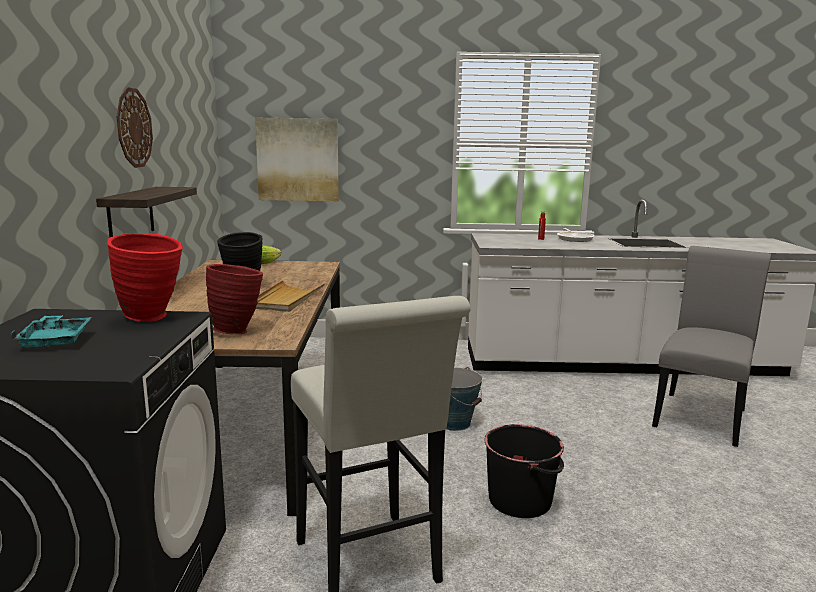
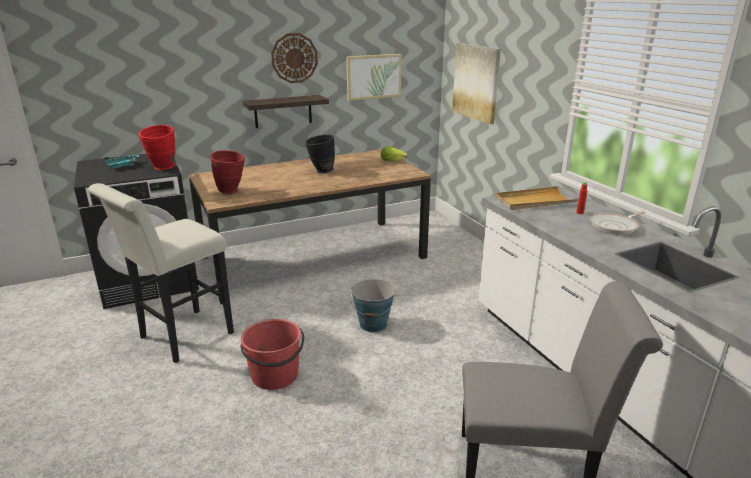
camera: 65 degrees right, 10 degrees up
(186, 160) = (373, 76): none -> picture
(286, 299) = (305, 186): beige tray -> beige tray (534, 201)
(521, 500) = (275, 375): black bucket -> red bucket

